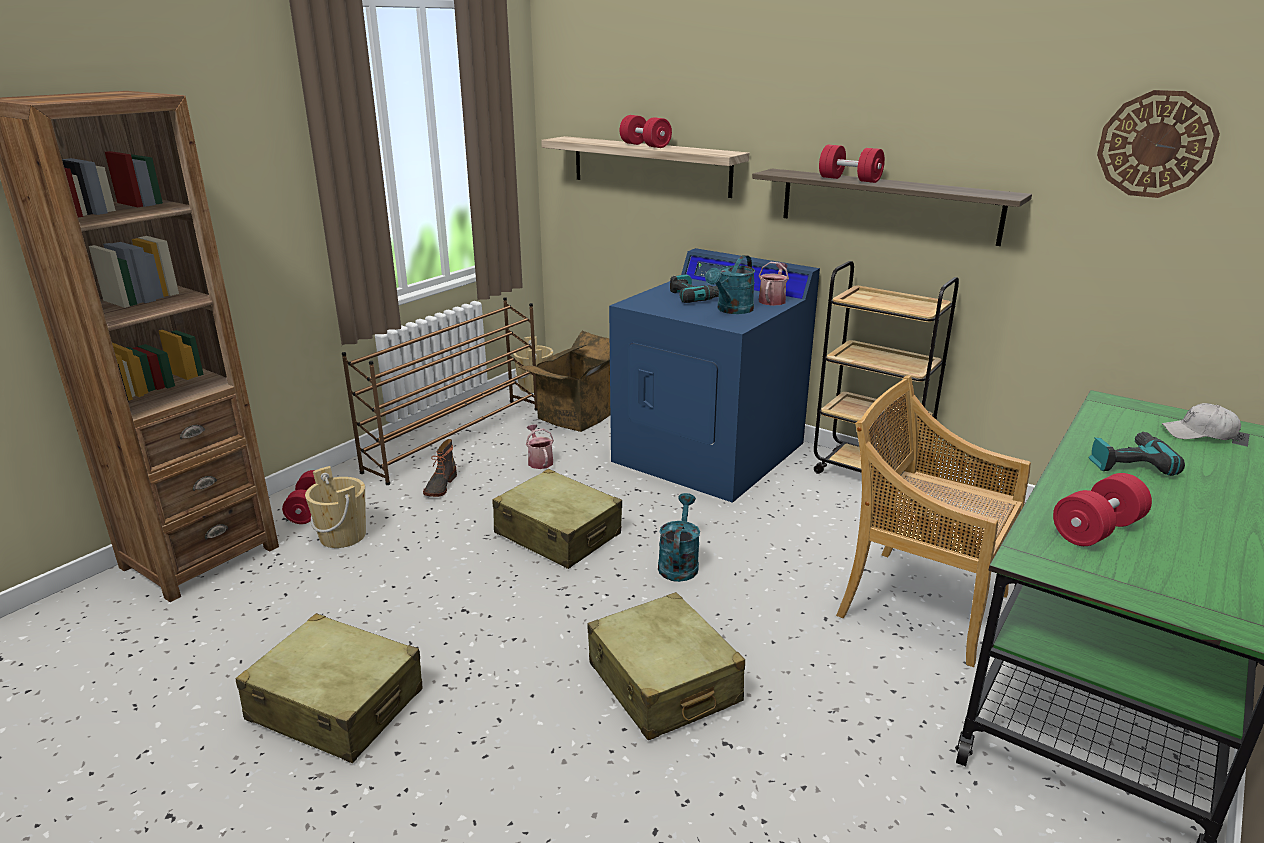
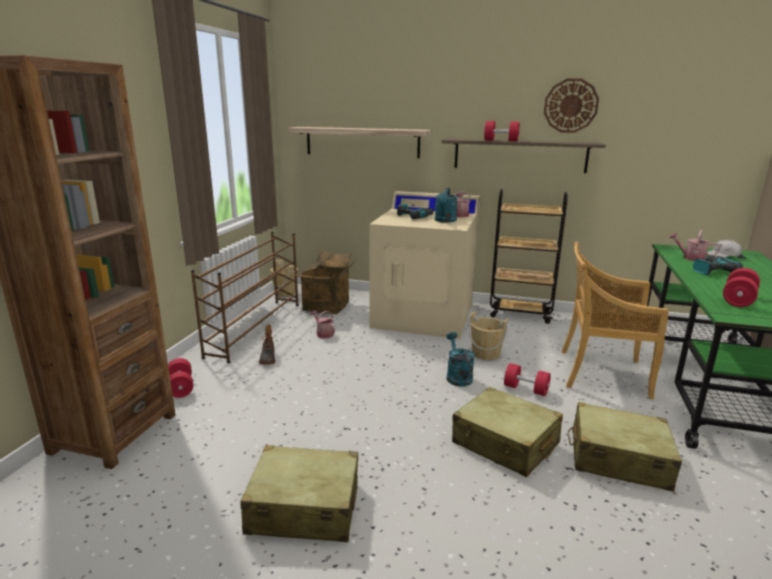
camera: 20 degrees left, 5 degrees down
(343, 536) = (220, 399): beige bucket -> beige bucket (486, 353)
(558, 534) = (370, 373): beige suitcase -> beige suitcase (618, 459)
(645, 145) = (362, 128): red dumbbell -> red dumbbell (526, 389)
(709, 452) = (424, 315): blue washing machine -> beige washing machine
(1126, 430) = (690, 258): none -> watering can
(1156, 144) = (666, 112): wall clock -> wall clock (570, 106)

